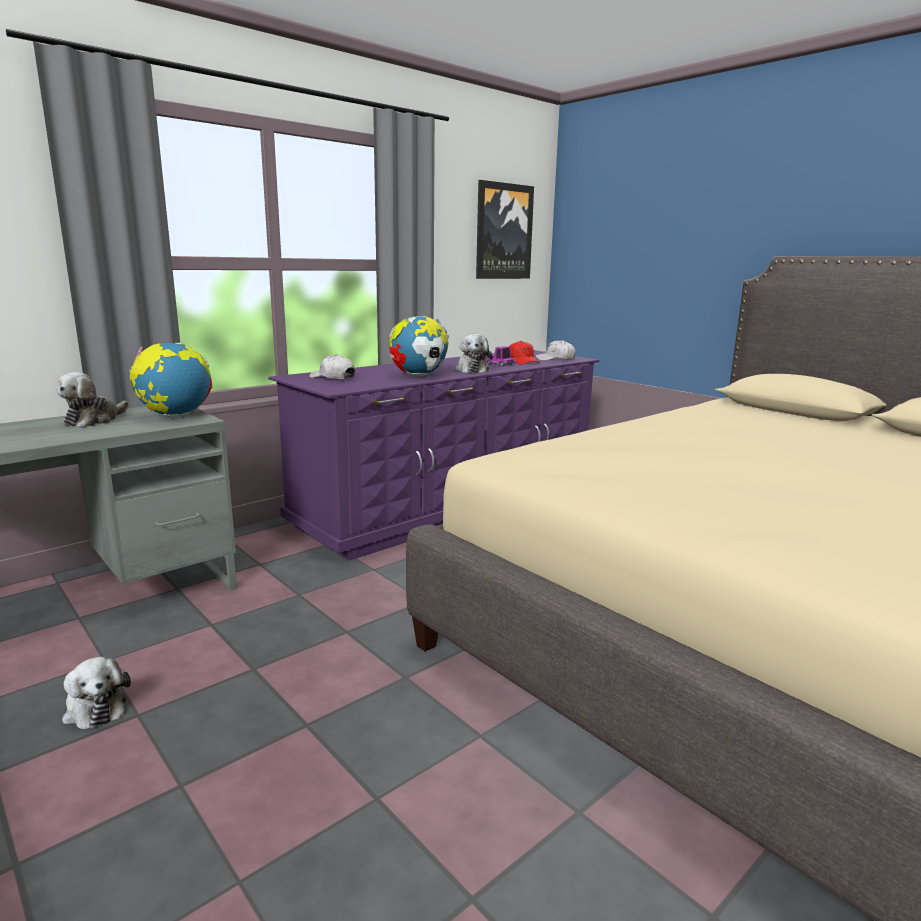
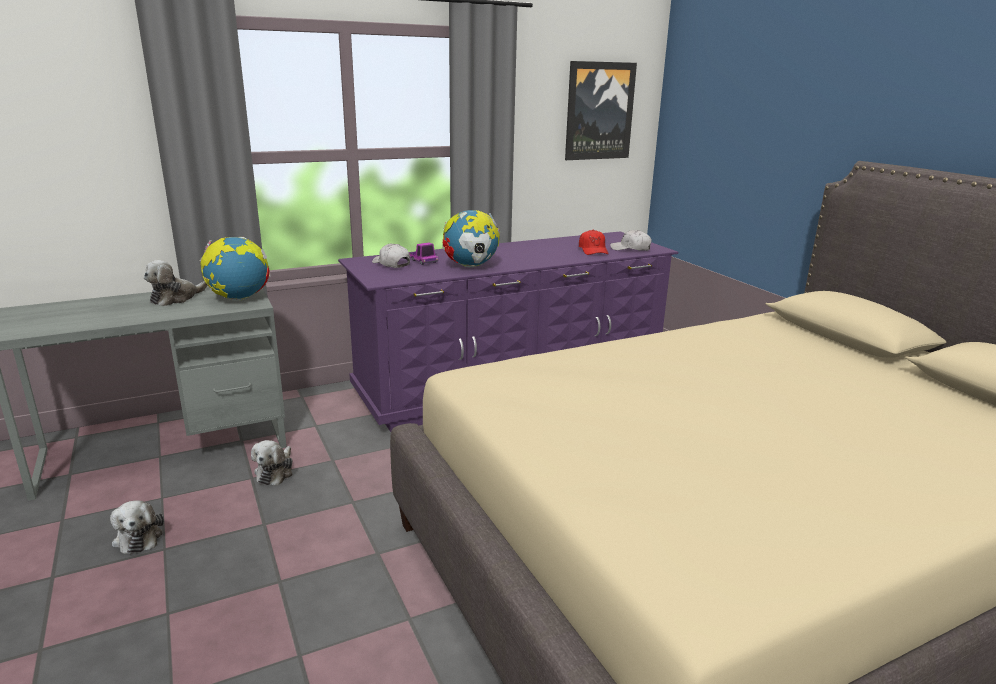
camera: 15 degrees right, 5 degrees up
(471, 369) = (530, 260): plush toy -> plush toy (275, 472)
(499, 364) = (564, 254): toy truck -> toy truck (423, 261)

